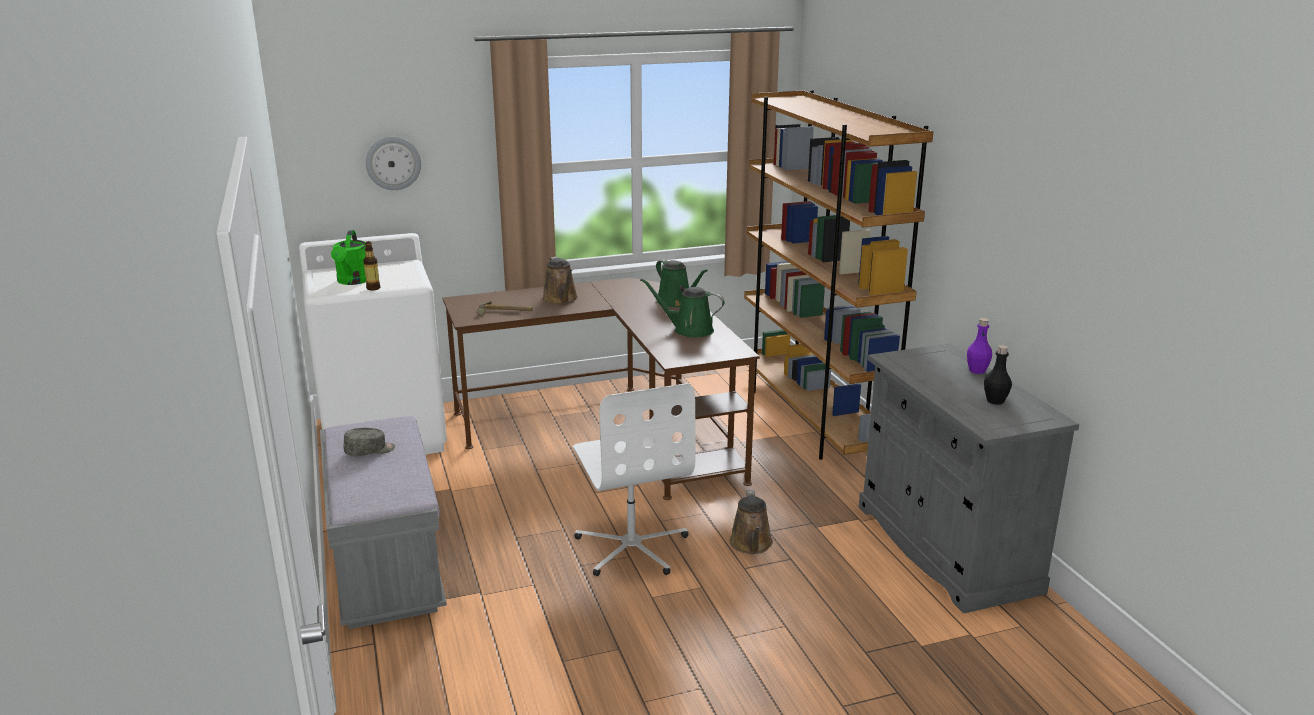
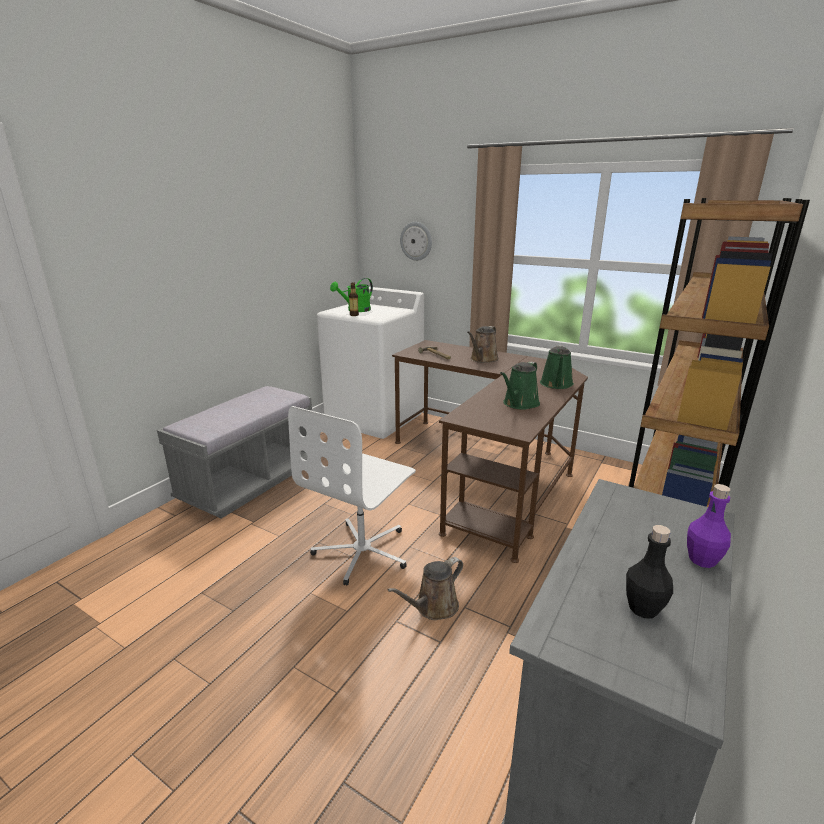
camera: 50 degrees right, 0 degrees up
(370, 451) = (248, 403): grey cap -> none
(689, 330) = (519, 404): green watering can -> green watering can turned 120 degrees counterclockwise

